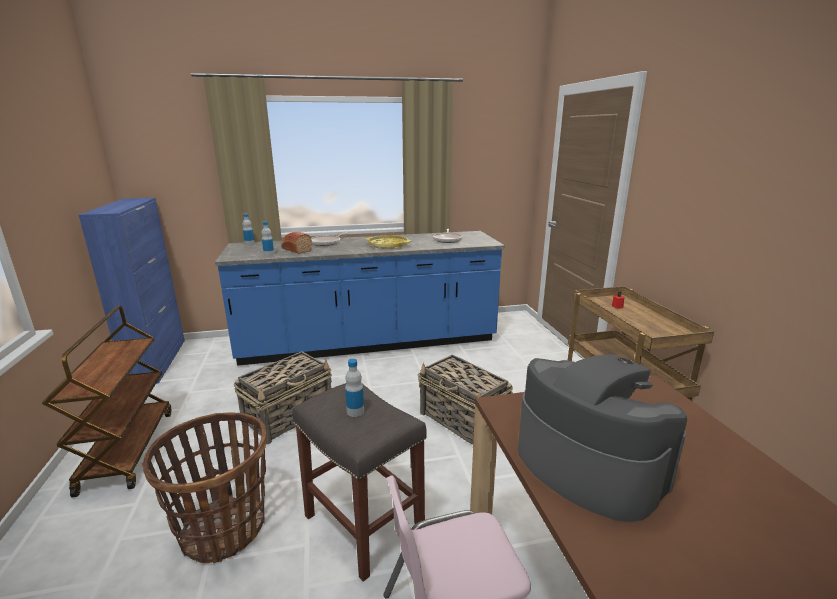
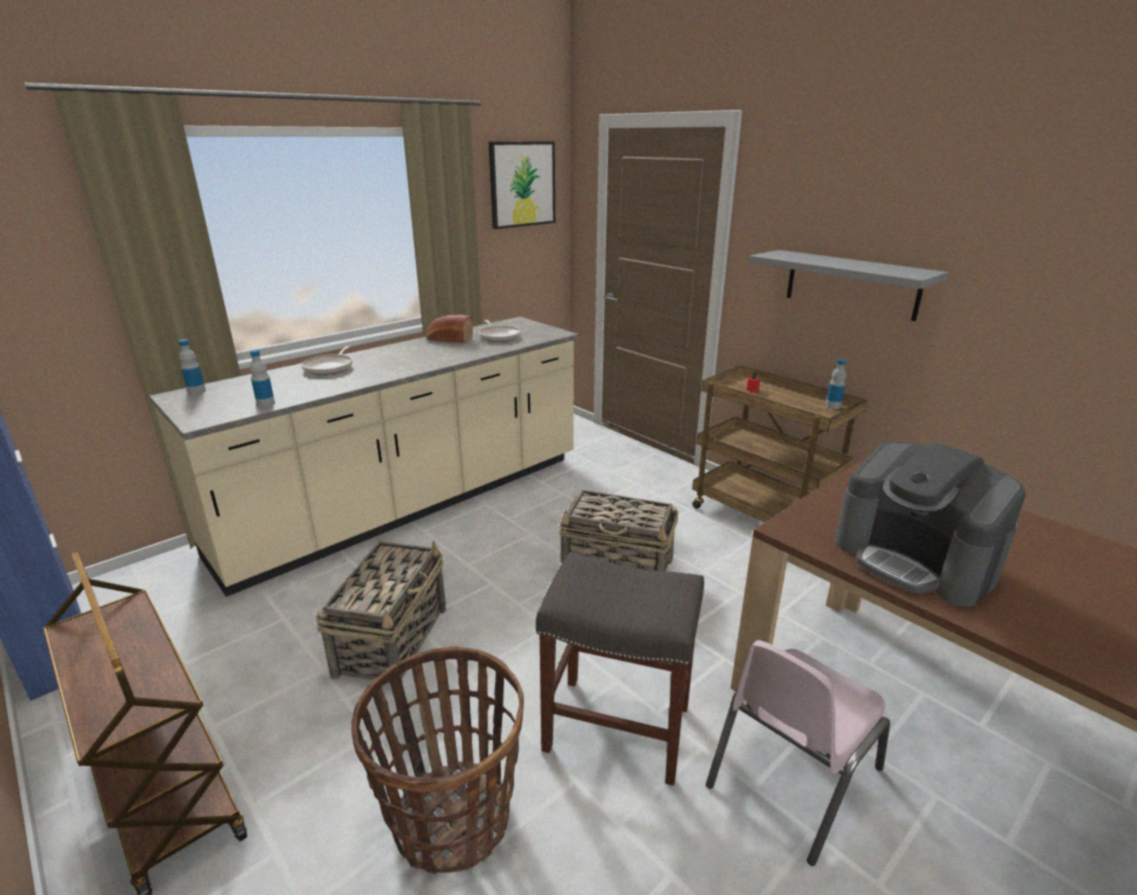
camera: 30 degrees left, 5 degrees up
(295, 249) = (297, 387): bread -> bread (449, 339)
(355, 411) = (621, 590): bottle -> bottle (833, 406)
(369, 344) = (410, 506): blue counter -> beige counter
(388, 245) = (431, 357): yellow tray -> none
(497, 137) = (522, 184): none -> picture
(587, 464) = (914, 559): coffee machine -> coffee machine turned 150 degrees counterclockwise
(715, 220) = (851, 284): none -> grey shelf

